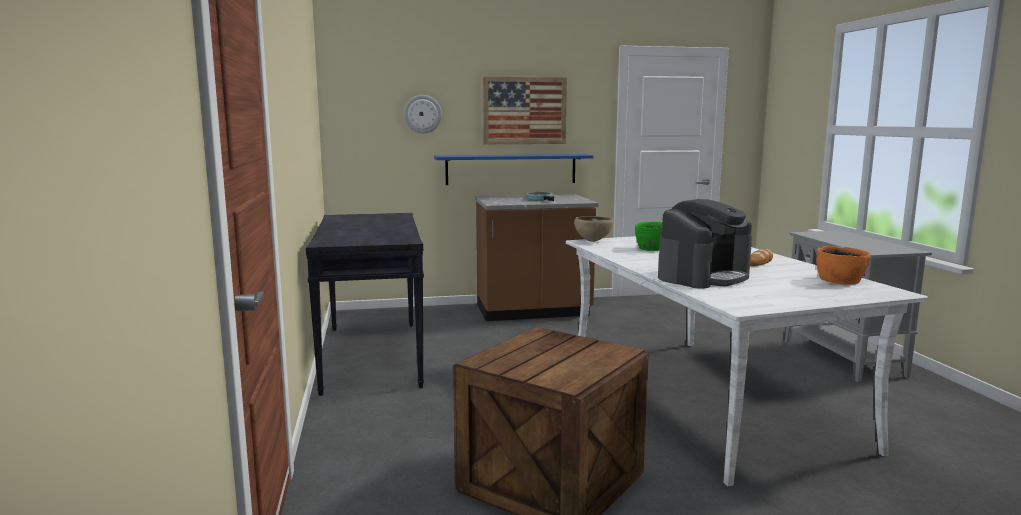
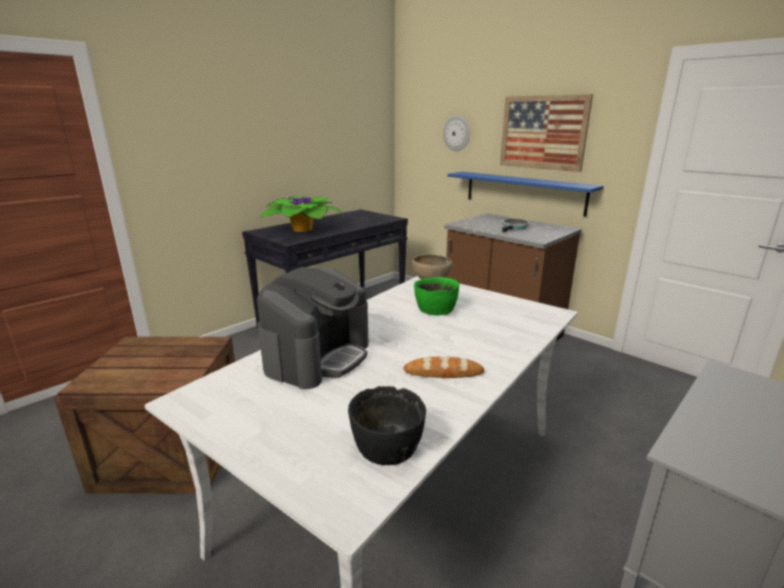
camera: 55 degrees right, 10 degrees up
(365, 234) = (302, 230): none -> potted plant
(703, 276) = (318, 356): coffee machine -> coffee machine turned 75 degrees counterclockwise
(840, 280) = (387, 447): orange bowl -> black bowl

